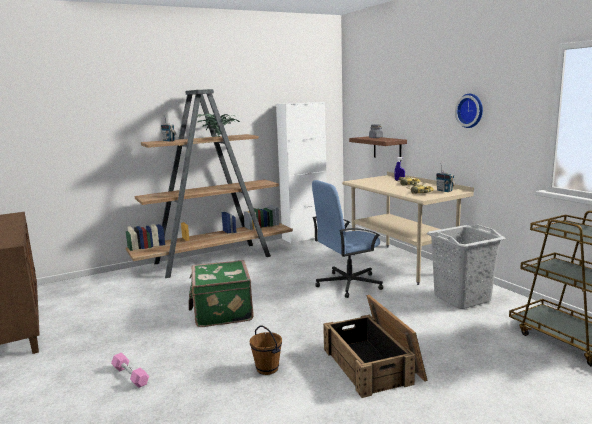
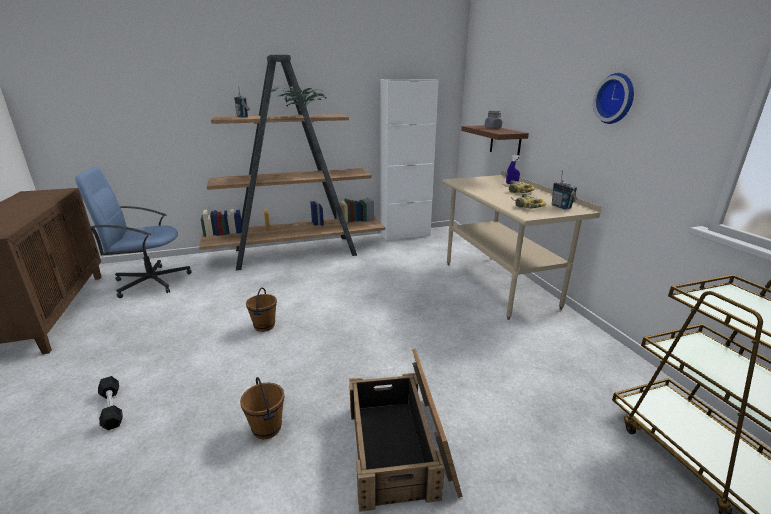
camera: 10 degrees right, 10 degrees up
(130, 376) = (112, 408): pink dumbbell -> black dumbbell
(221, 312) = (265, 326): green suitcase -> brown bucket
(348, 284) = (424, 306): blue office chair -> blue office chair (150, 281)
(462, 298) = (558, 351): grey laundry basket -> none

